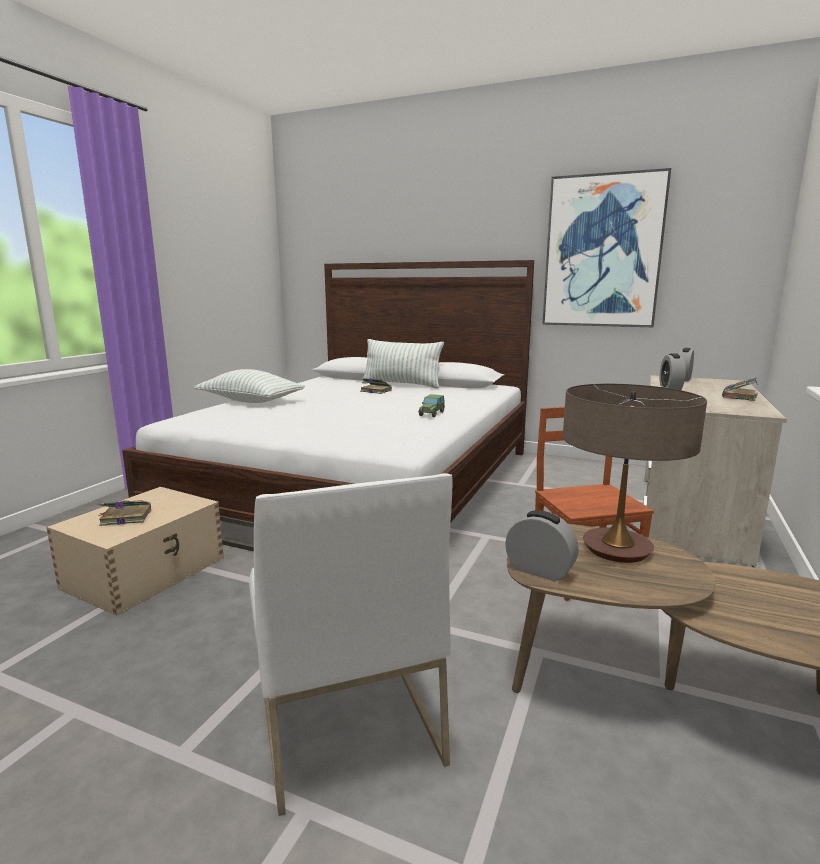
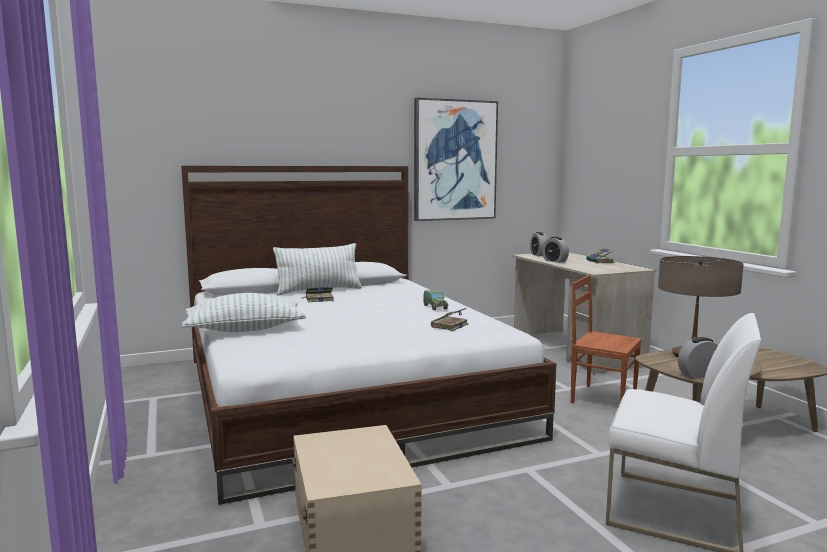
camera: 45 degrees left, 5 degrees down
(125, 517) = (354, 464): book -> book (449, 326)

